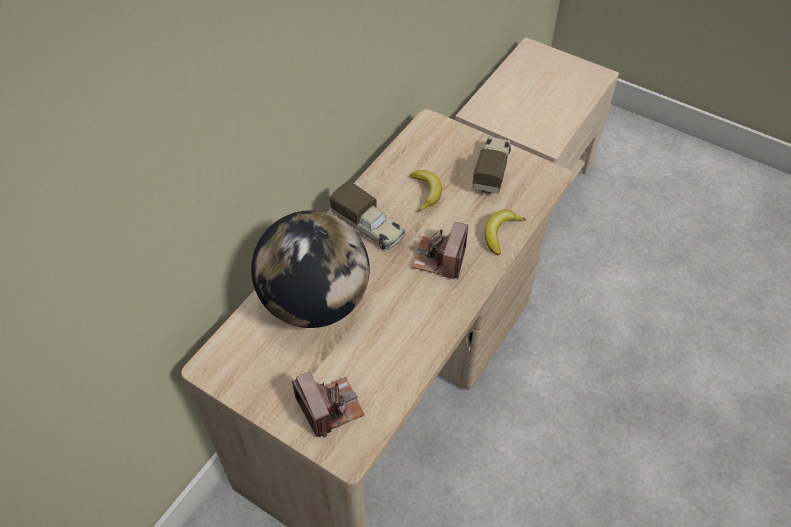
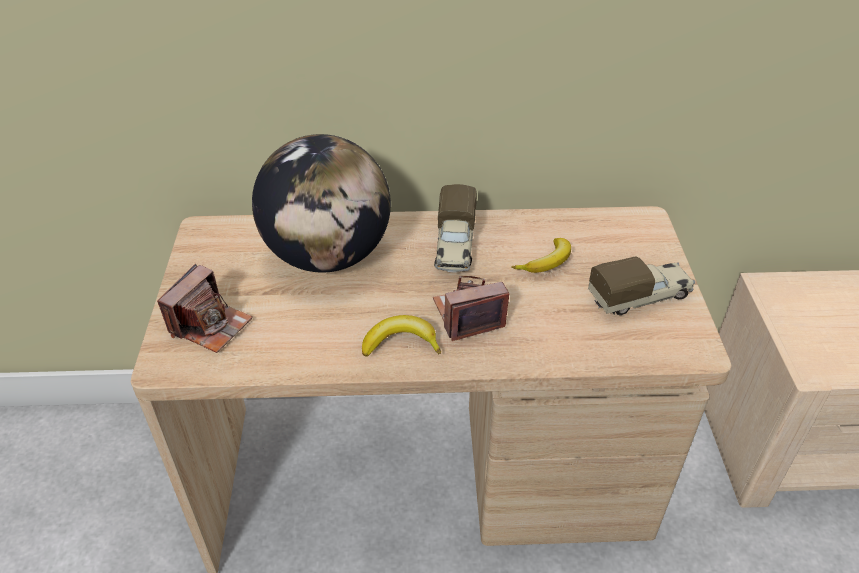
camera: 55 degrees right, 10 degrees down
(500, 233) = (556, 347): banana -> banana (401, 343)

